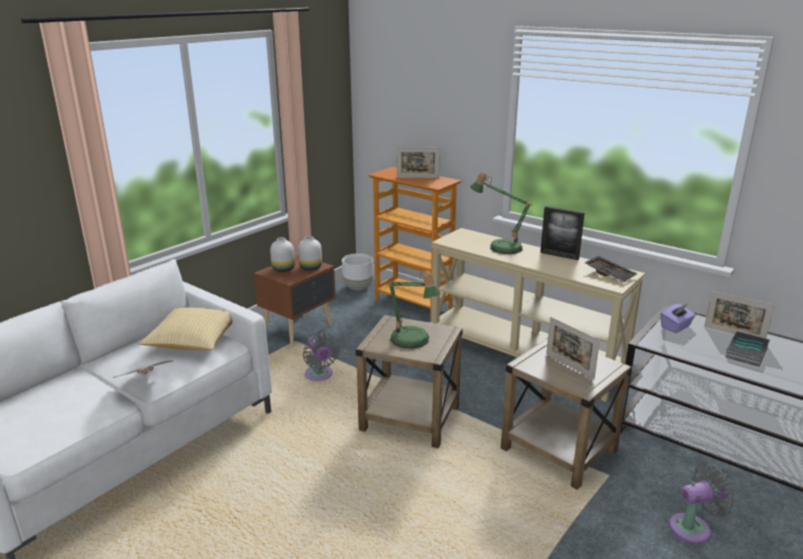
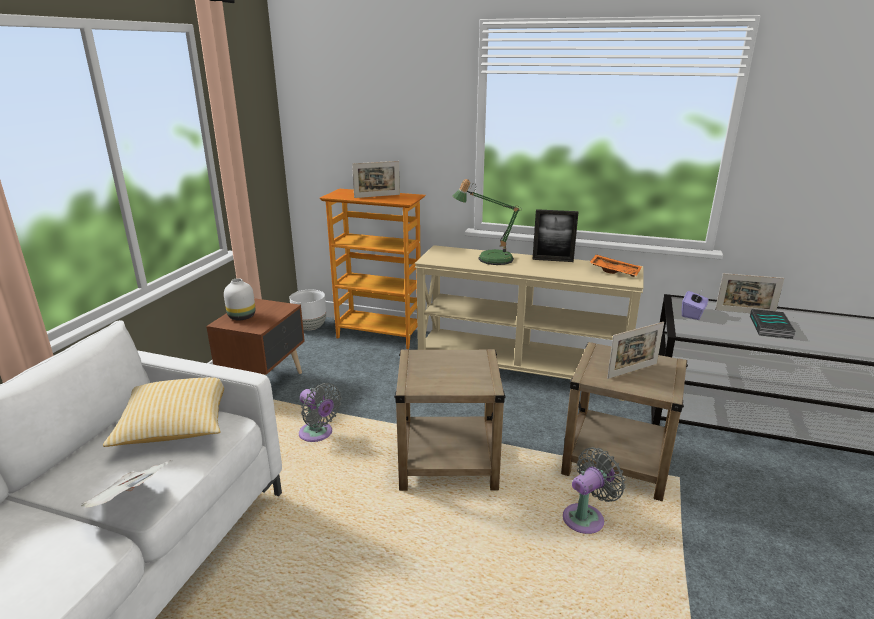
camera: 20 degrees left, 0 degrees up
(311, 268) = (275, 310): white vase -> none
(413, 342) = (455, 375): table lamp -> none
(569, 366) = (632, 370): picture frame -> picture frame turned 60 degrees counterclockwise
(610, 274) = (614, 271): black tray -> orange tray
(693, 527) = (786, 513): grey fan -> grey fan (586, 517)

